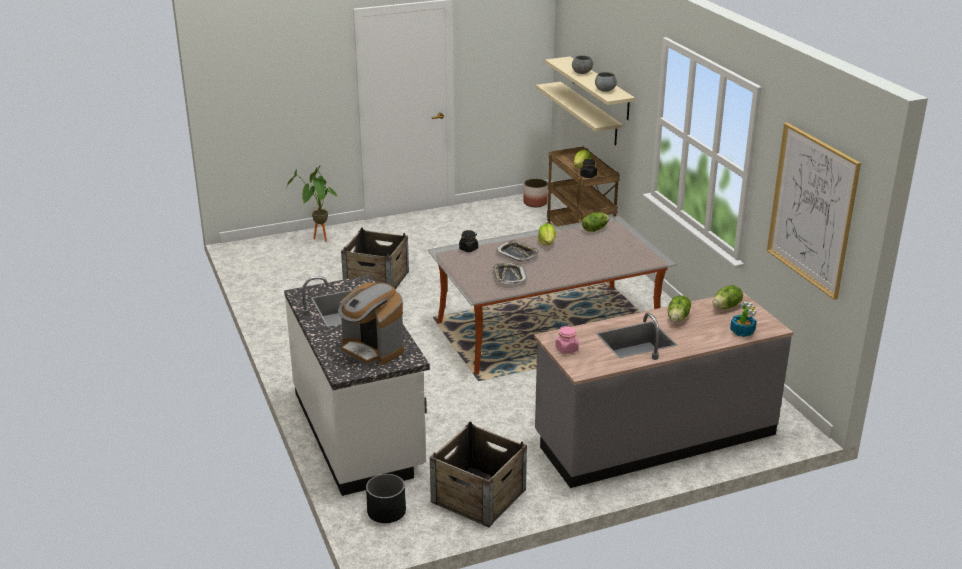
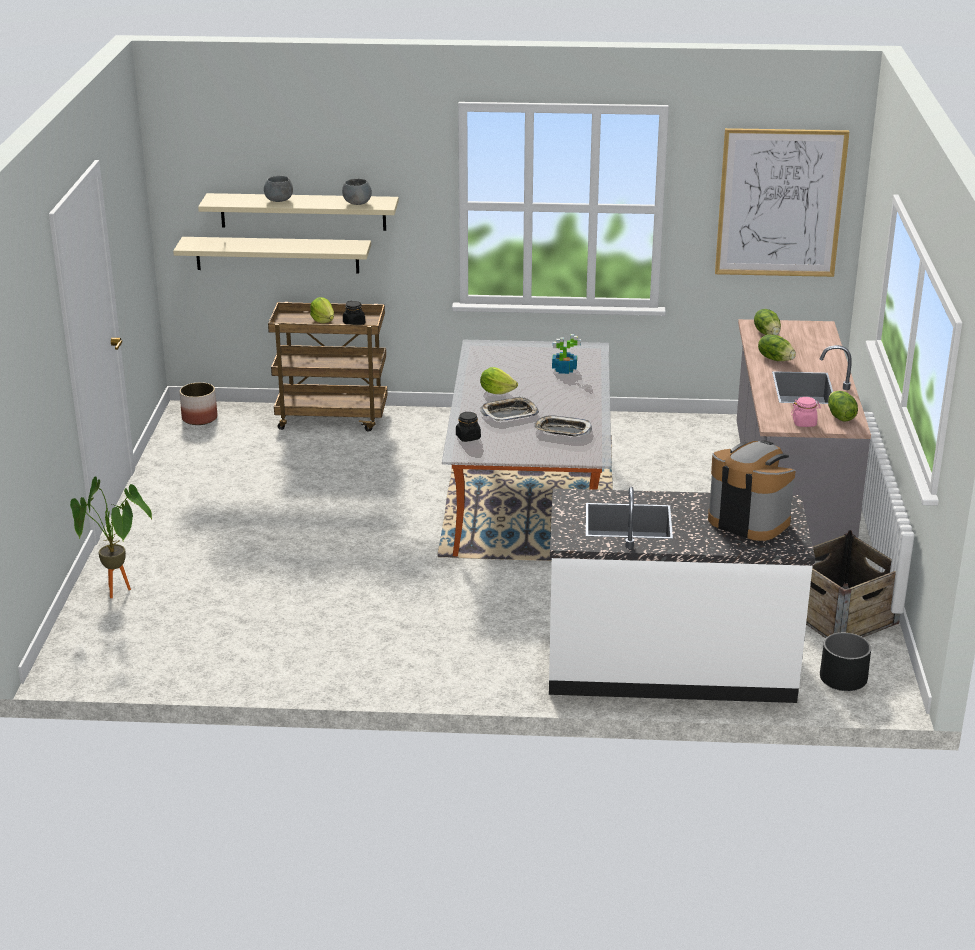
camera: 65 degrees left, 0 degrees up
(372, 349) = (748, 520): coffee machine -> coffee machine turned 120 degrees counterclockwise
(376, 279) = (295, 574): crate -> none
(594, 229) = (487, 359): lettuce -> lettuce (840, 417)
(742, 332) = (820, 340): potted plant -> potted plant (564, 369)

